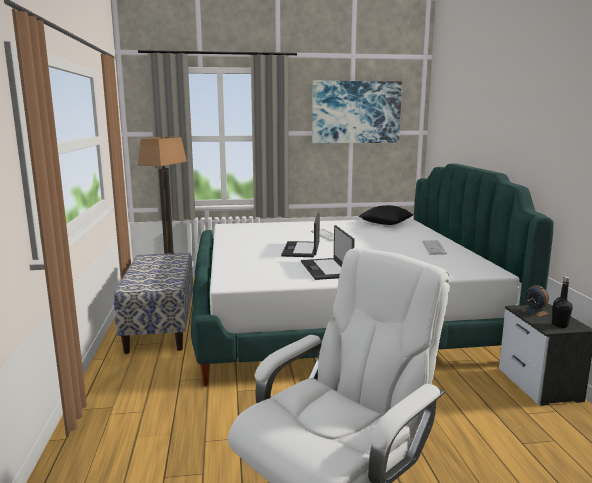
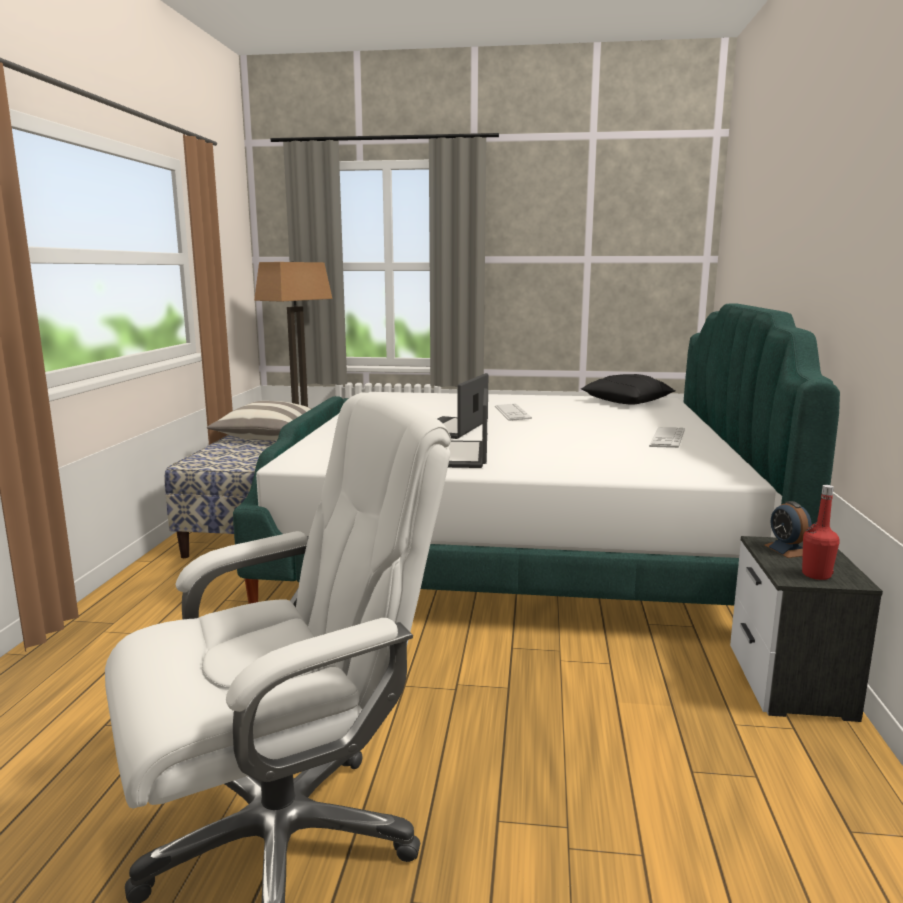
camera: 15 degrees right, 0 degrees up
(163, 261) = (269, 436): none -> pillow
(356, 112) = (595, 226): picture -> none
(559, 325) = (816, 575): black bottle -> red bottle

